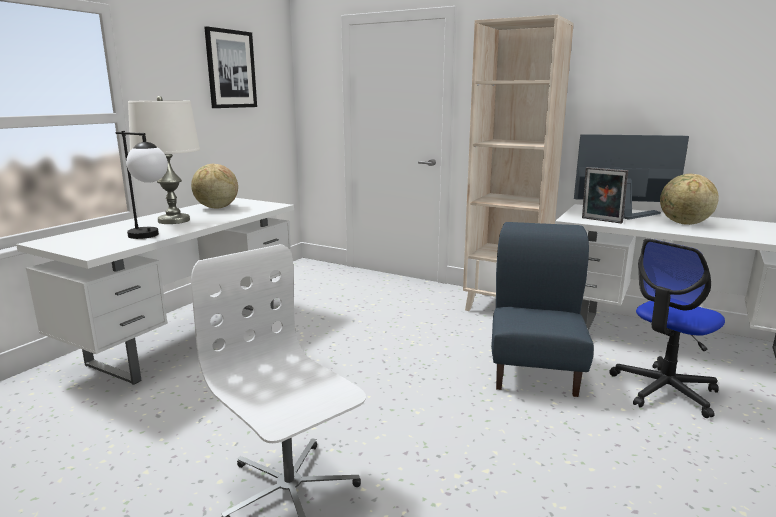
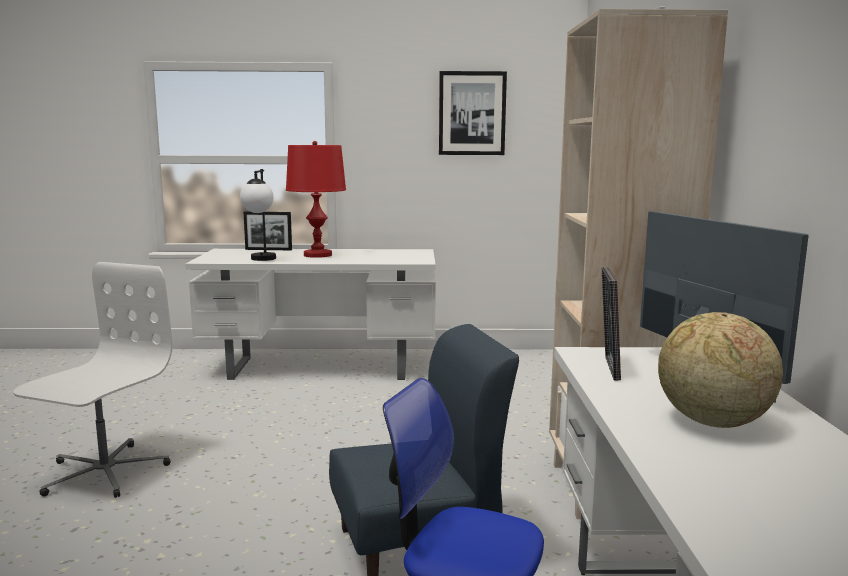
camera: 60 degrees right, 5 degrees down
(95, 229) = (268, 249): none -> picture frame
(174, 220) = (317, 255): white table lamp -> red table lamp
(216, 208) = (380, 254): globe -> none

